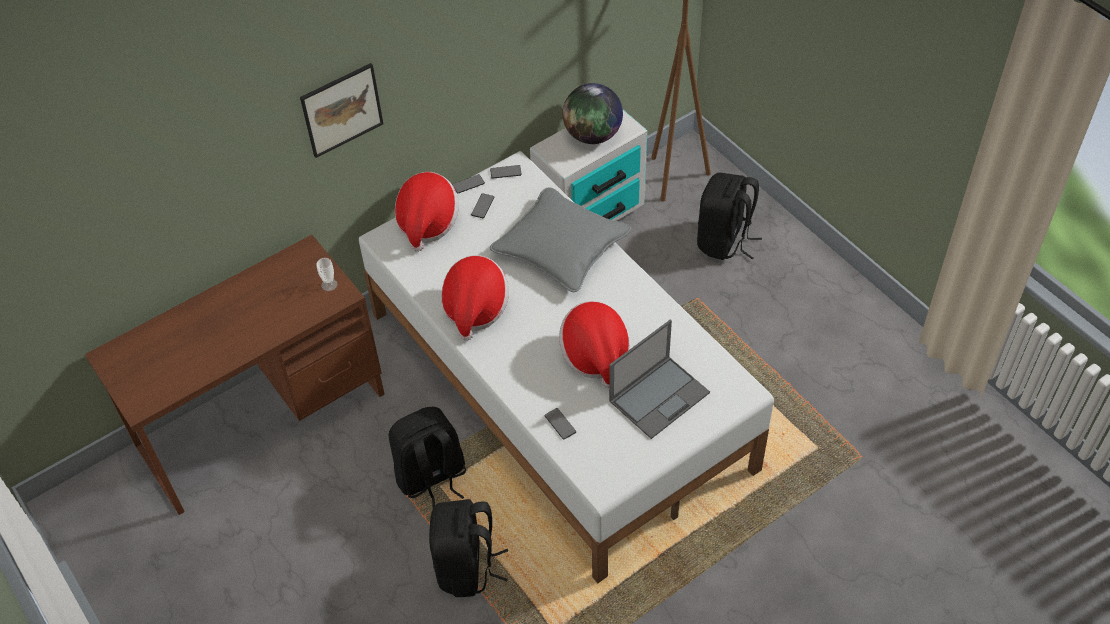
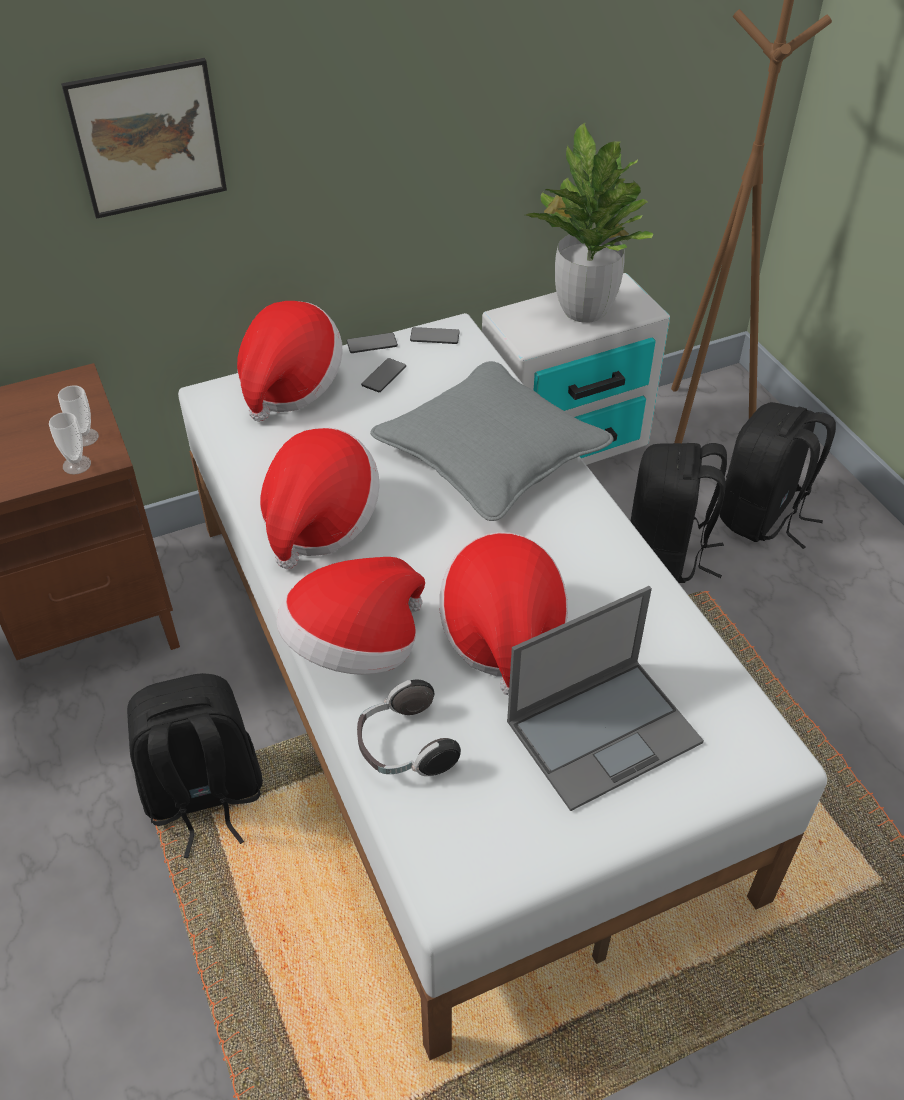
camera: 10 degrees right, 5 degrees down
(332, 303) = (77, 465): none -> cup
(467, 568) = (208, 974): black backpack -> black backpack (666, 556)
(519, 377) = (355, 648): none -> hat
(560, 424) = (404, 747): phone -> headphones
(593, 135) = (583, 310): globe -> potted plant

